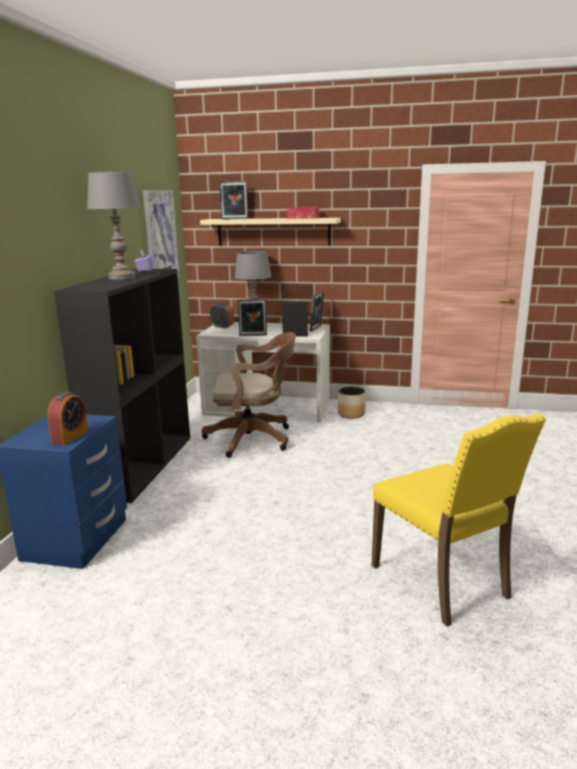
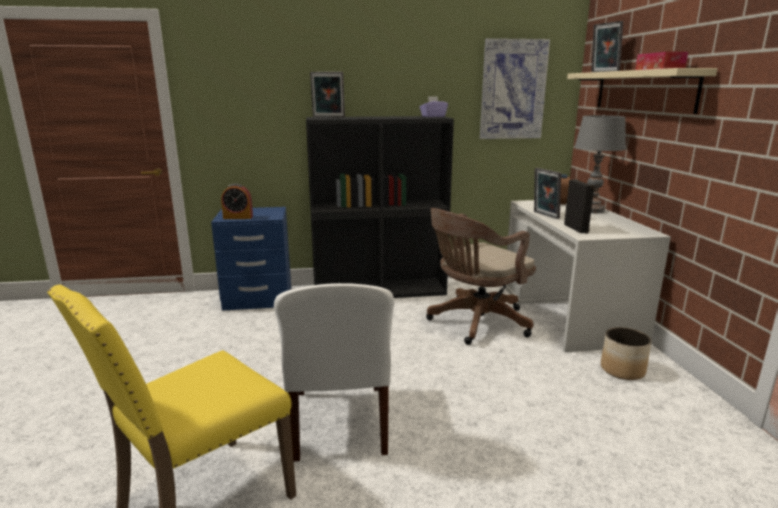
camera: 70 degrees right, 0 degrees up
(122, 278) = (380, 117): grey table lamp -> none
(254, 439) = (475, 323): brown office chair -> brown office chair turned 75 degrees clockwise
(316, 328) = (631, 233): picture frame -> picture frame (328, 117)
(367, 515) = (339, 423): none -> white chair

